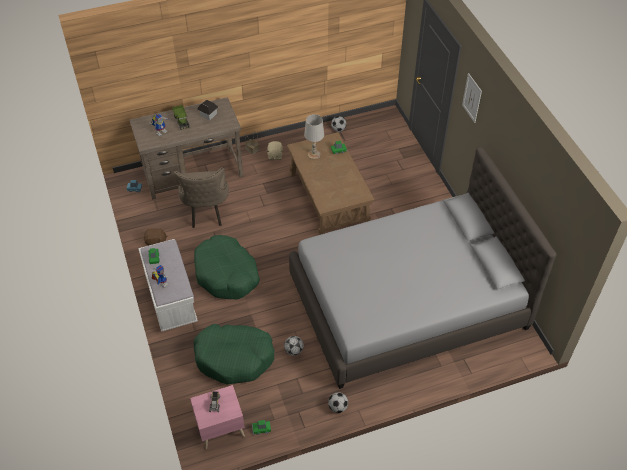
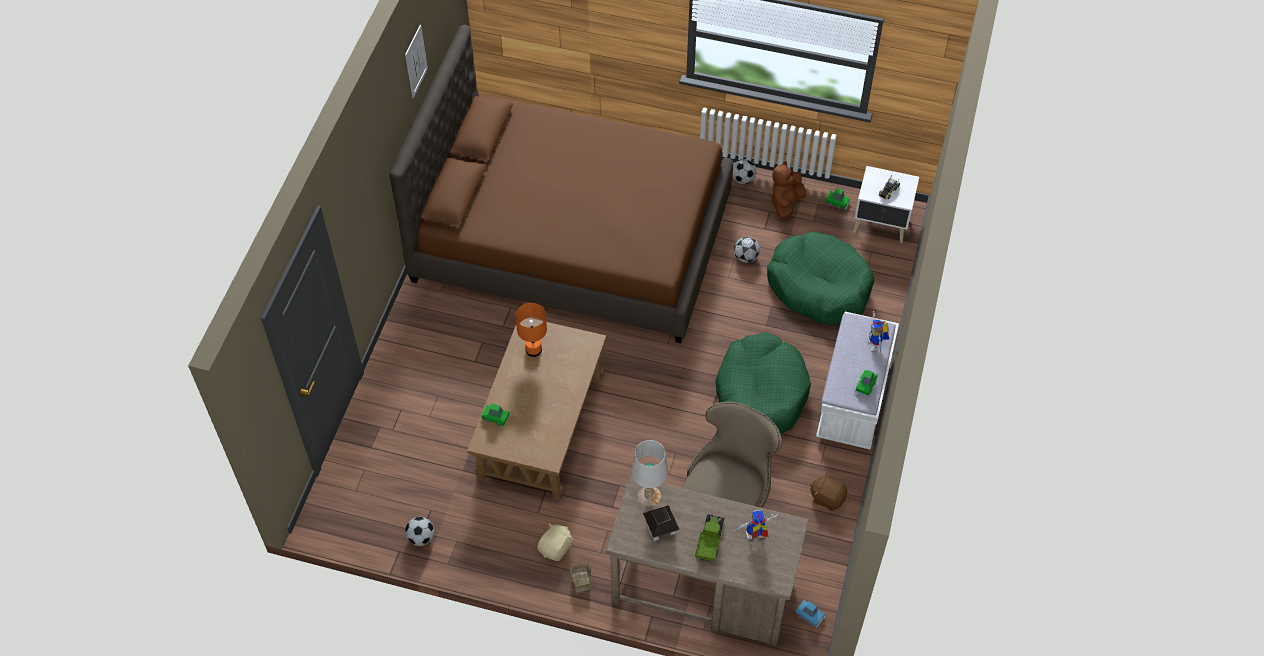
camera: 145 degrees left, 5 degrees up
(220, 429) = (881, 225): pink nightstand -> white nightstand
(296, 406) = (786, 203): none -> brown plush toy
(314, 154) = (534, 431): white table lamp -> white table lamp (648, 496)
(350, 187) = (533, 349): none -> orange table lamp
(407, 302) = (572, 237): grey bed -> brown bed
(472, 98) = (352, 196): picture -> picture (416, 61)

